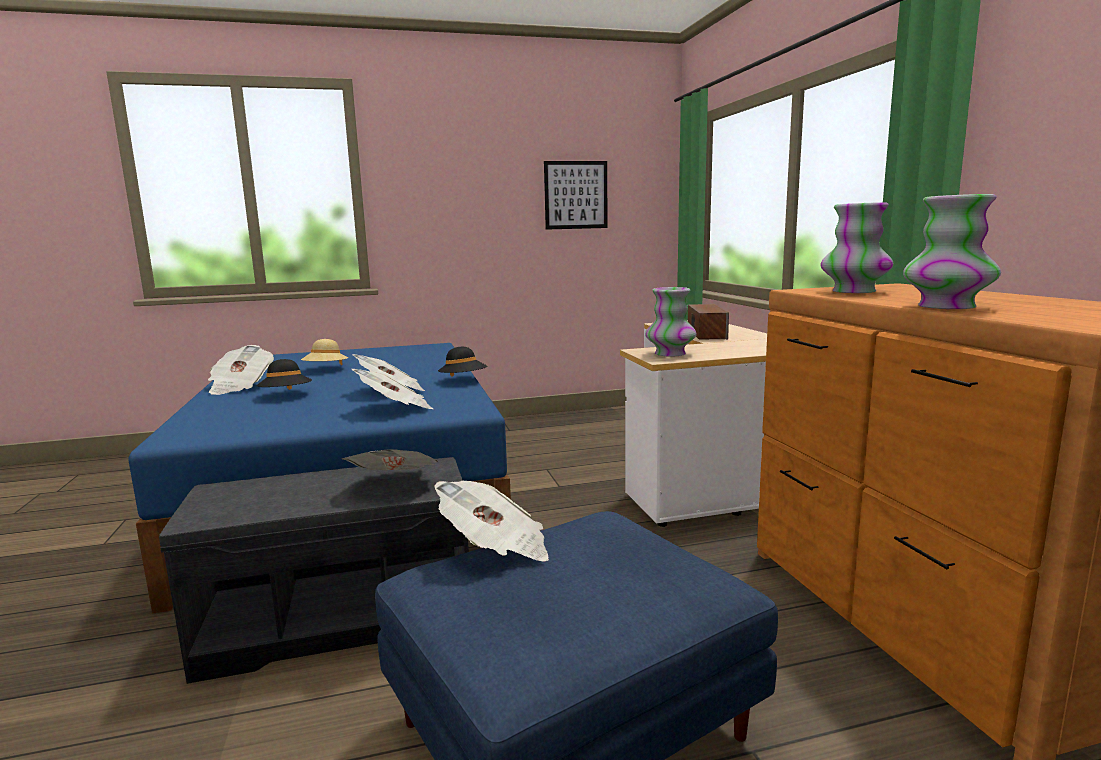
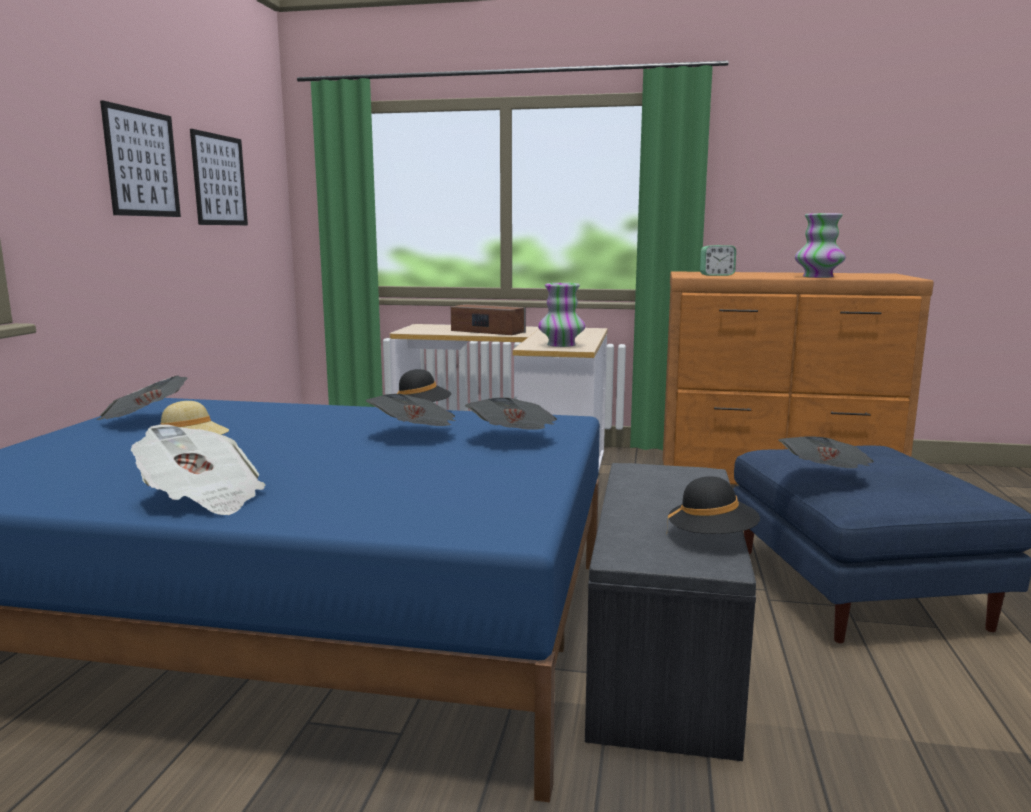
camera: 65 degrees left, 0 degrees up
(286, 395) = (338, 476): black hat -> black hat (712, 537)
(395, 485) = (680, 485): newspaper -> newspaper (145, 421)
(489, 190) = (142, 163): none -> picture
(854, 292) = (717, 275): vase -> alarm clock

